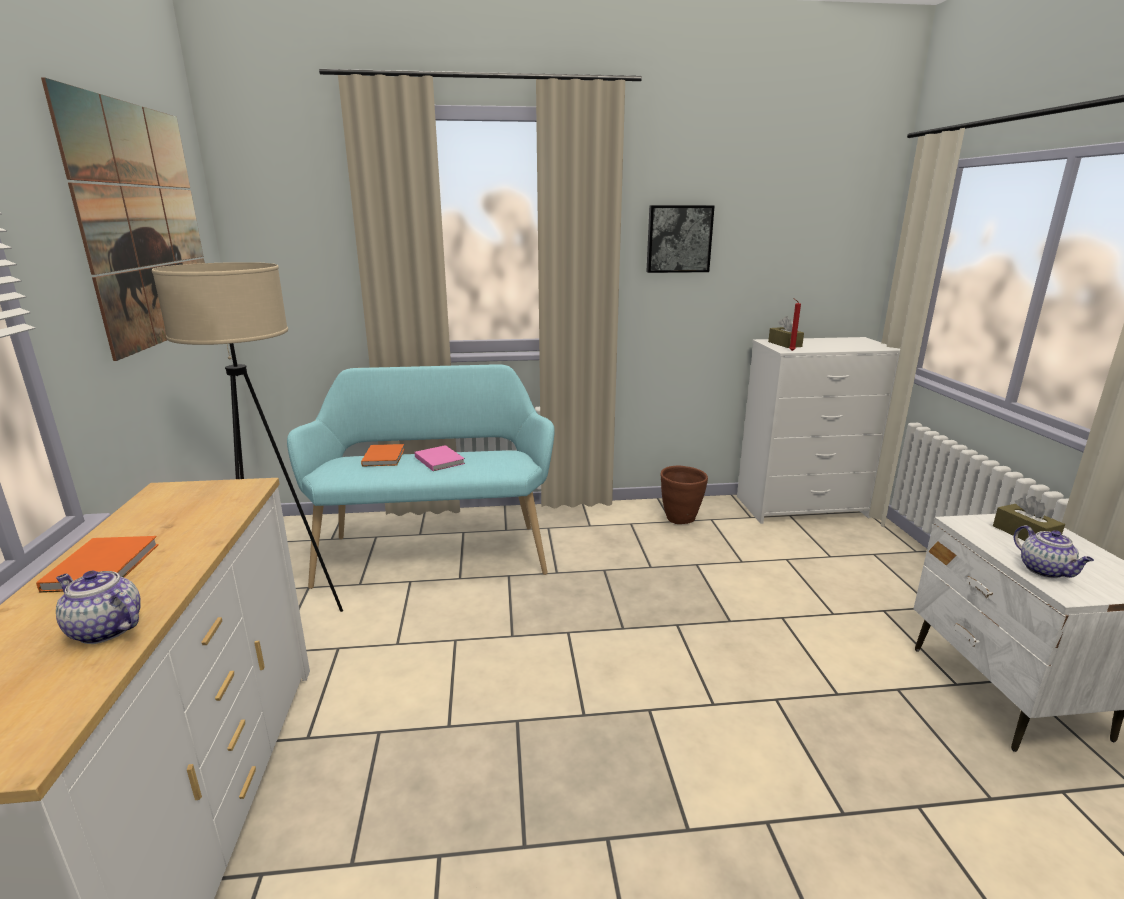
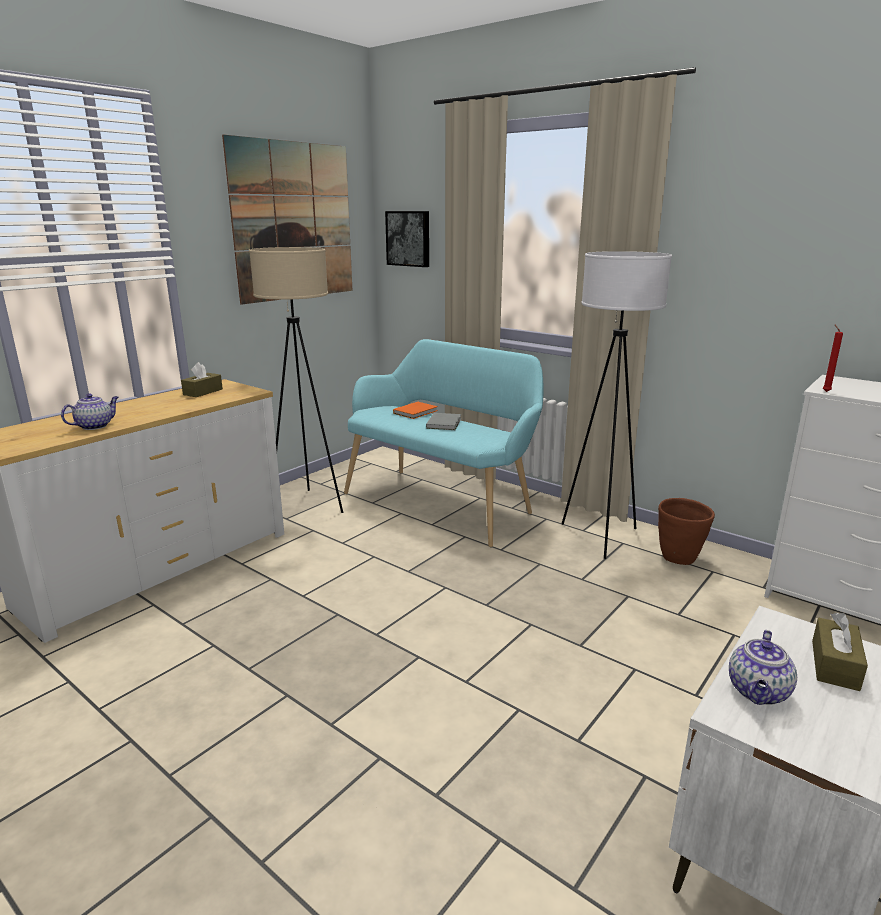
camera: 45 degrees right, 0 degrees up
(104, 629) = (95, 426): teapot -> teapot turned 60 degrees clockwise
(106, 565) = (141, 405): orange book -> none
(439, 460) = (445, 423): pink book -> grey book
(609, 525) = (600, 537): none -> white floor lamp
(678, 239) = (737, 245): picture -> picture (409, 238)
(784, 344) = (844, 385): brown tissue box -> brown tissue box (203, 392)

